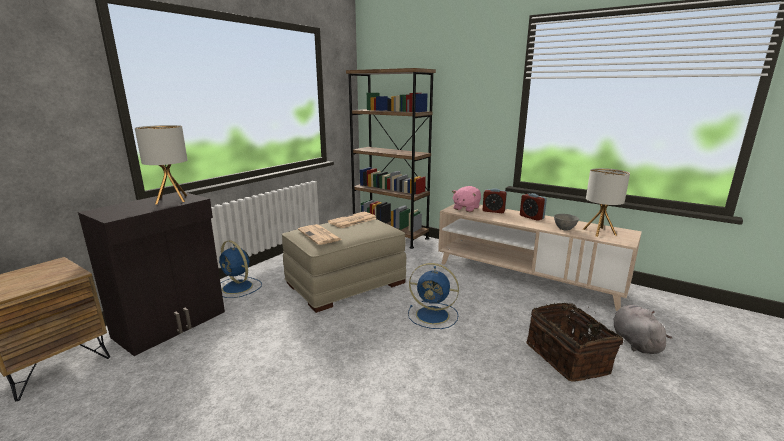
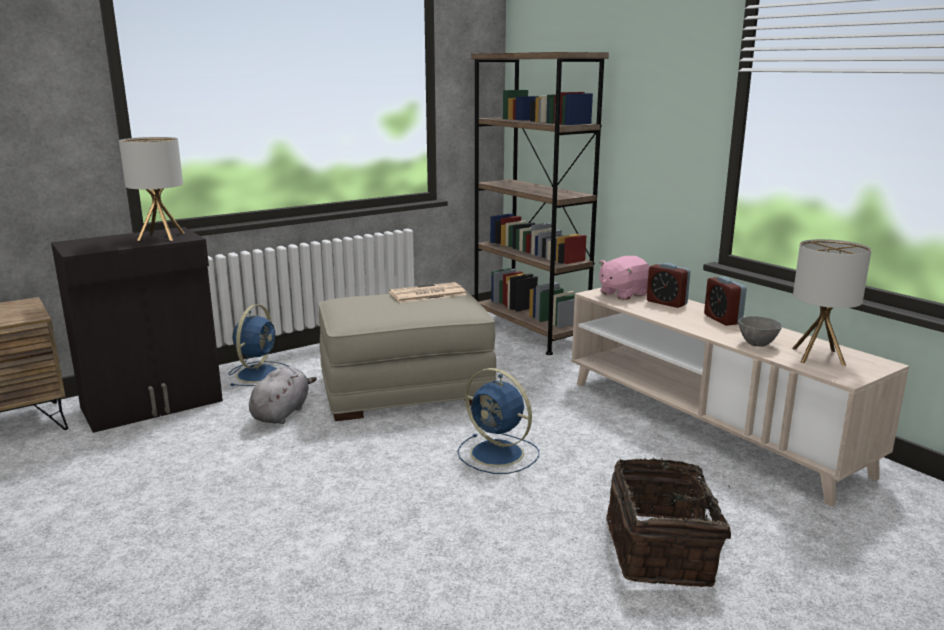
camera: 20 degrees right, 0 degrees up
(238, 287) = (259, 373): blue fan -> blue fan turned 135 degrees counterclockwise
(320, 235) = (360, 309): newspaper -> none
(634, 341) = (808, 553): grey plush toy -> grey plush toy (282, 413)

